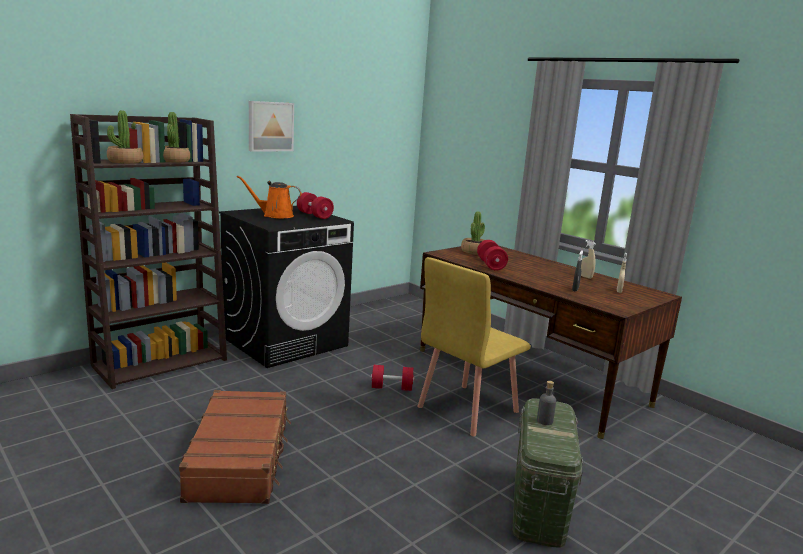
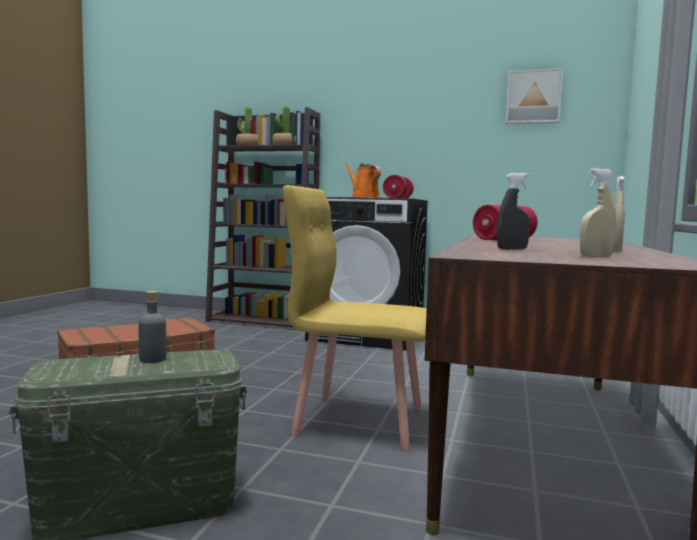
camera: 60 degrees right, 10 degrees down
(270, 126) = (396, 119): picture -> picture (533, 97)
(391, 388) = (347, 380): red dumbbell -> none
(474, 252) = (543, 238): potted plant -> none

